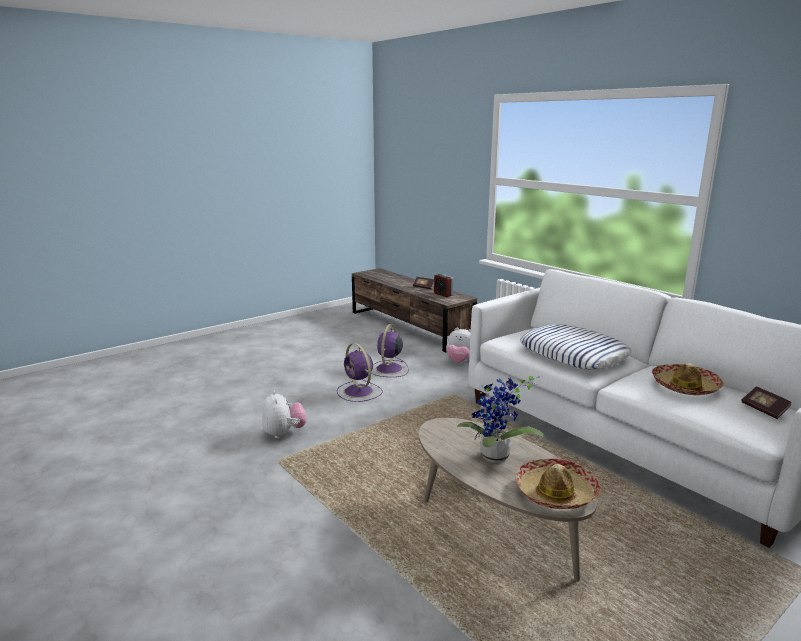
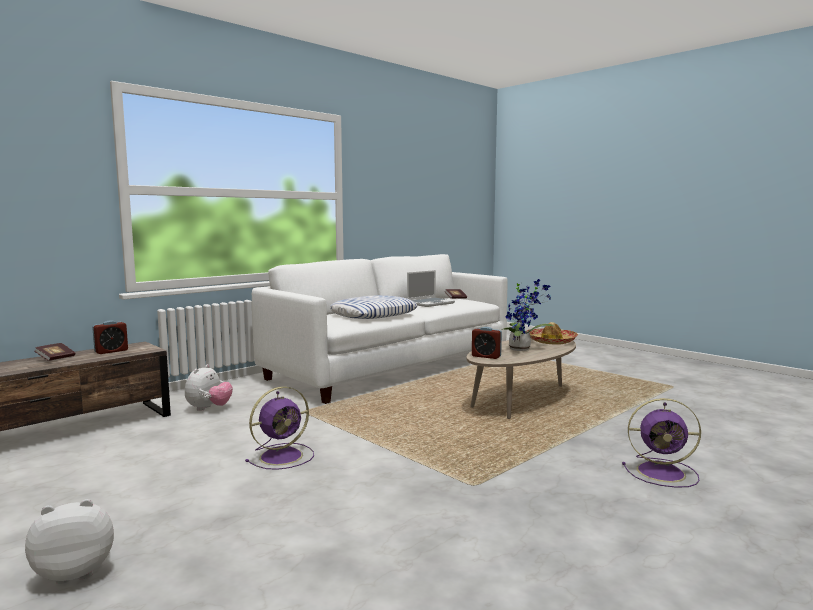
camera: 95 degrees left, 10 degrees down
(284, 433) = (406, 491): plush toy -> plush toy (76, 571)
(389, 369) = (211, 443): purple fan -> purple fan (663, 472)
(453, 429) = (486, 356): none -> alarm clock
(685, 387) = (430, 303): hat -> laptop

